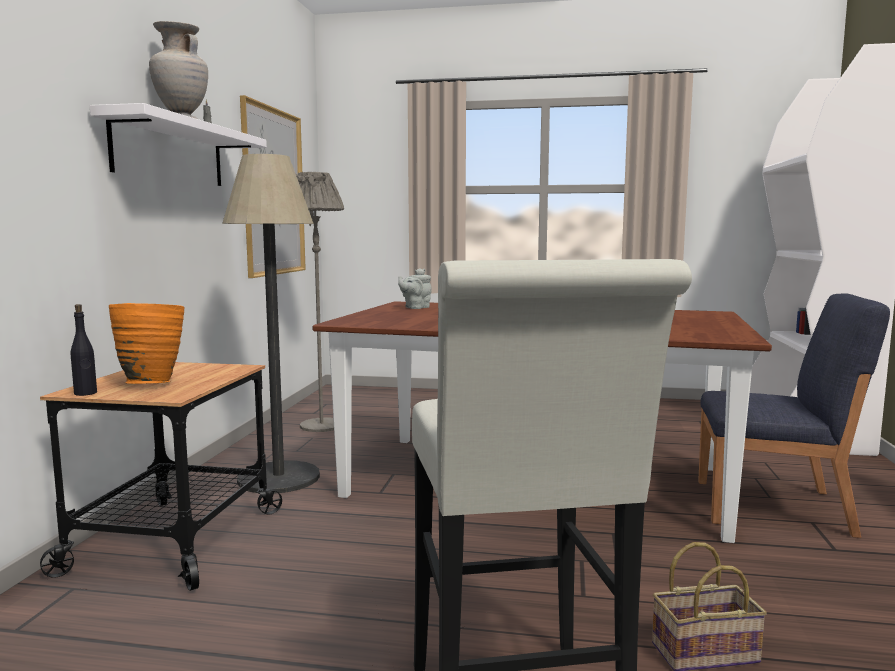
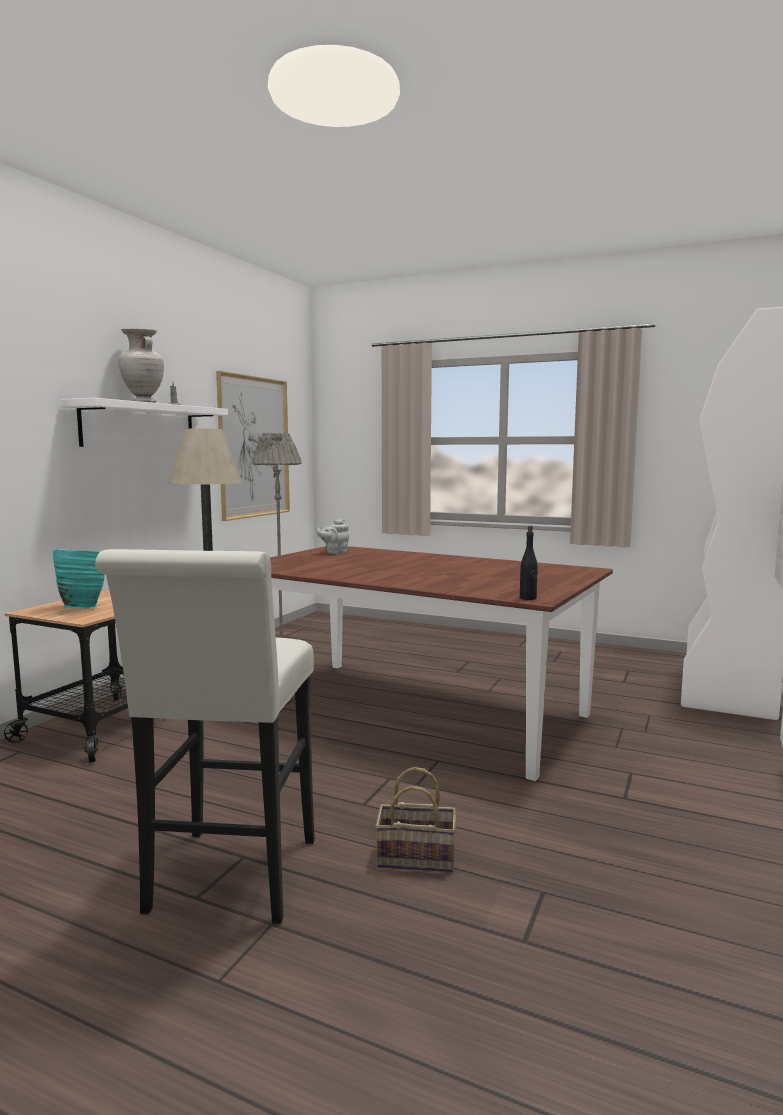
camera: 15 degrees right, 0 degrees up
(85, 393) = (34, 613): black bottle -> black bottle (528, 598)
(151, 383) = (84, 608): orange vase -> turquoise vase
(774, 507) = (609, 756): blue chair -> none

